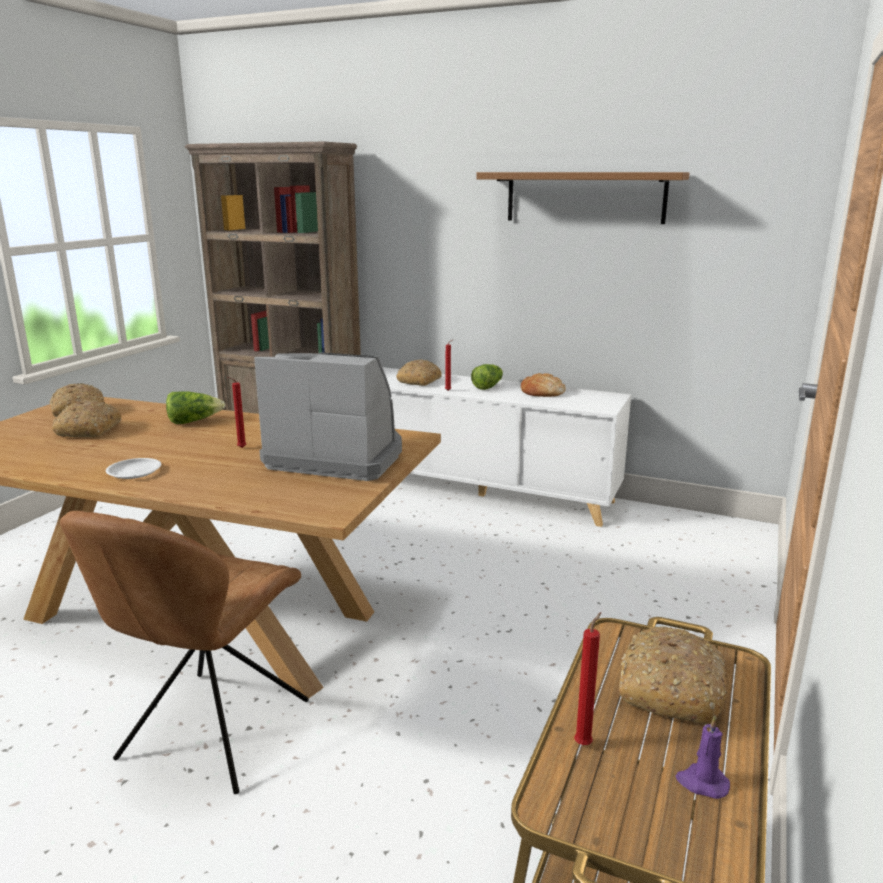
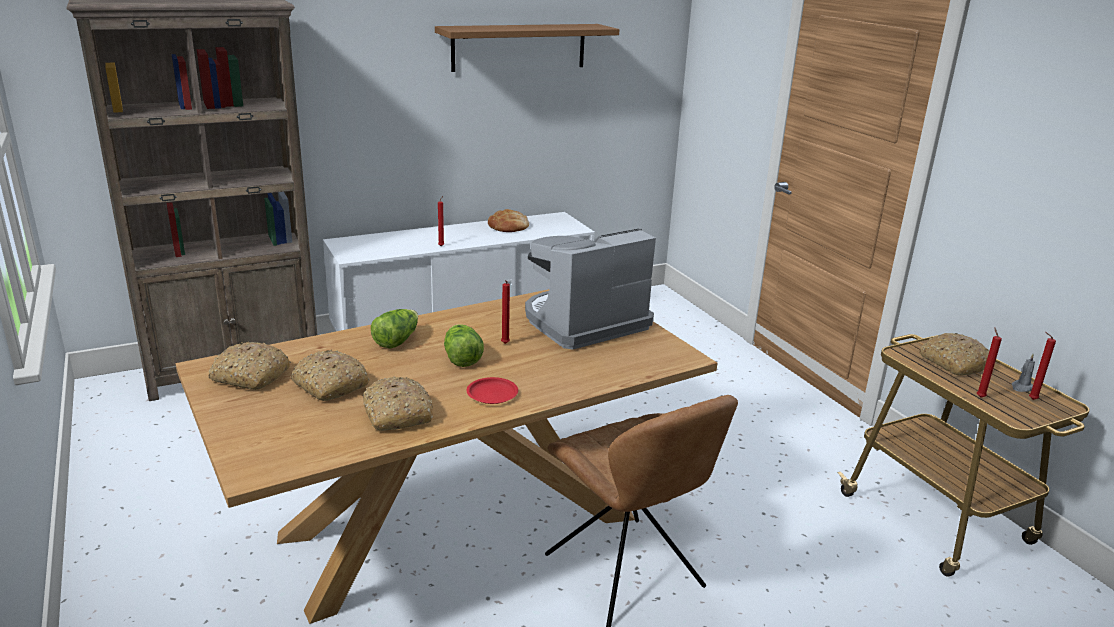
camera: 50 degrees left, 5 degrees up
(134, 471) = (492, 394): white plate -> red plate
(419, 381) = (394, 244): bread -> bread (396, 414)
(487, 386) = (460, 233): lettuce -> lettuce (461, 358)
(669, 805) = (1031, 399): none -> red candle
(702, 783) = (1022, 387): purple candle -> grey candle

